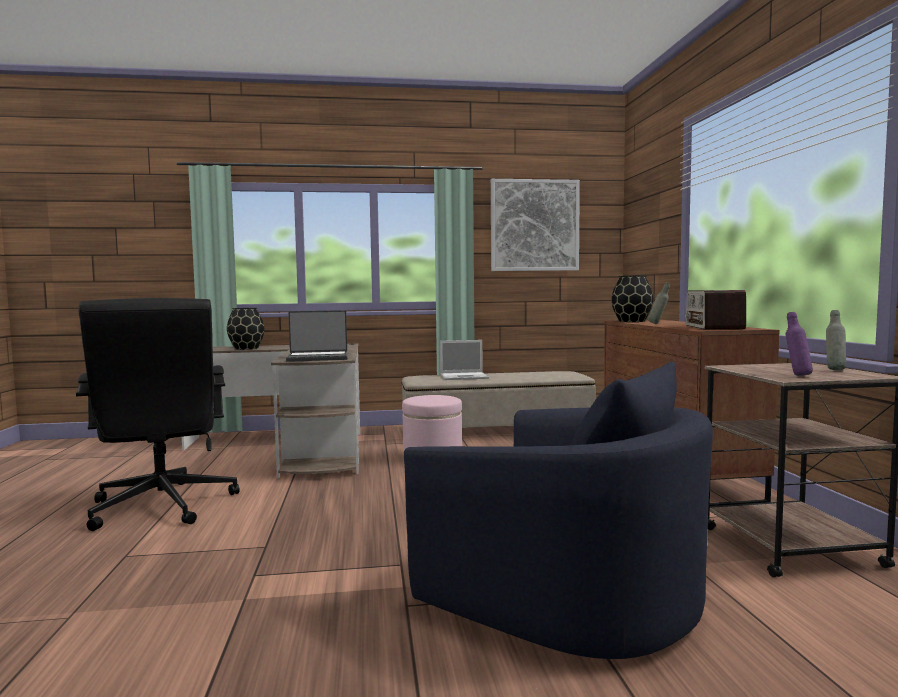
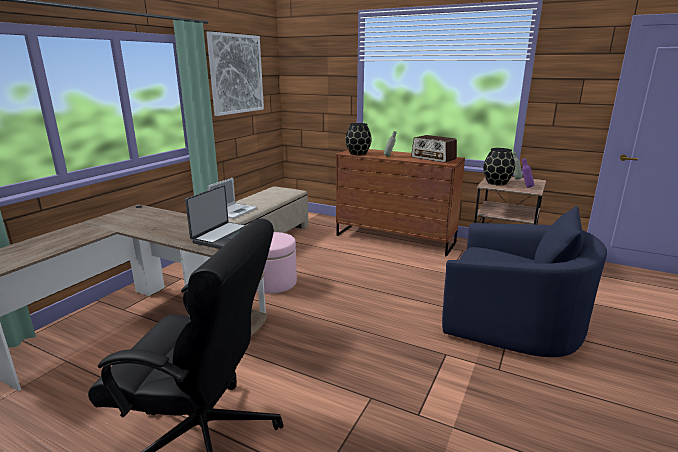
camera: 55 degrees left, 15 degrees up
(246, 348) = (56, 245): black vase -> black vase (496, 183)
(565, 592) = (511, 322): blue armchair -> blue armchair turned 45 degrees clockwise

